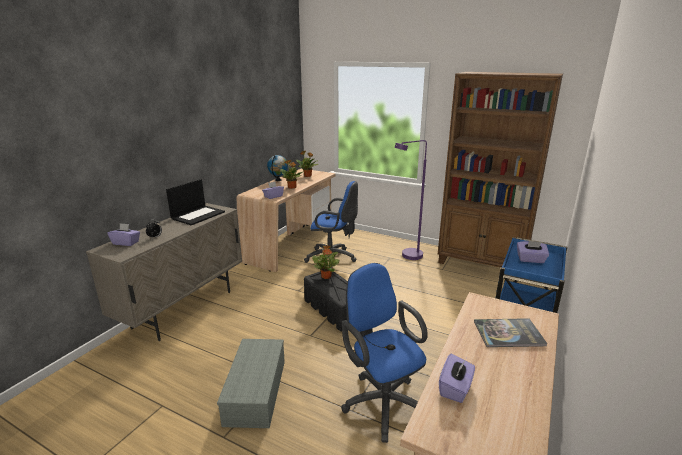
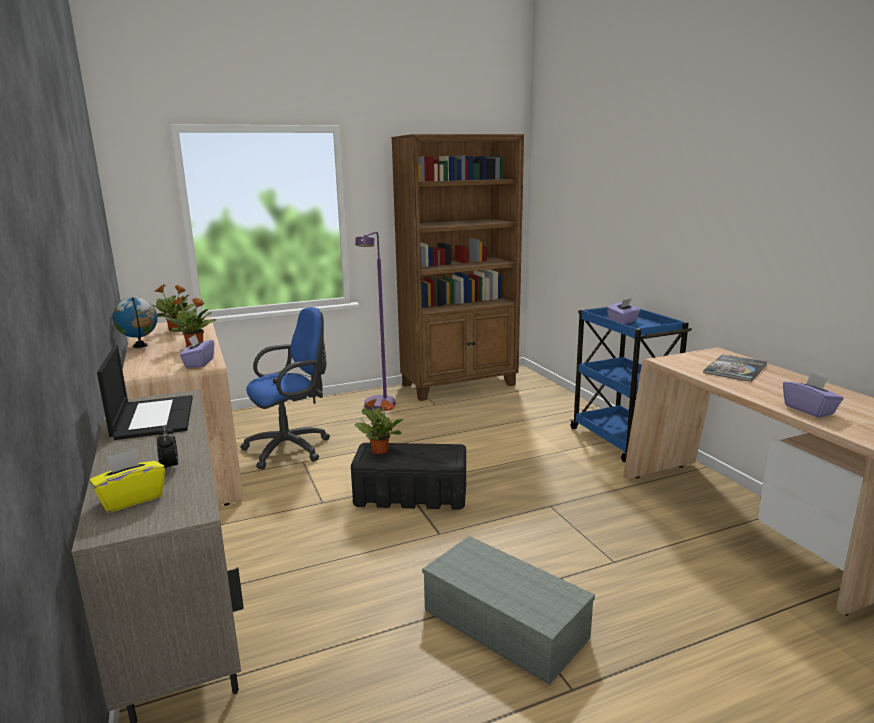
camera: 50 degrees left, 5 degrees down
(126, 243) = (131, 499): purple tissue box -> yellow tissue box
(382, 401) = (616, 536): blue office chair -> none

